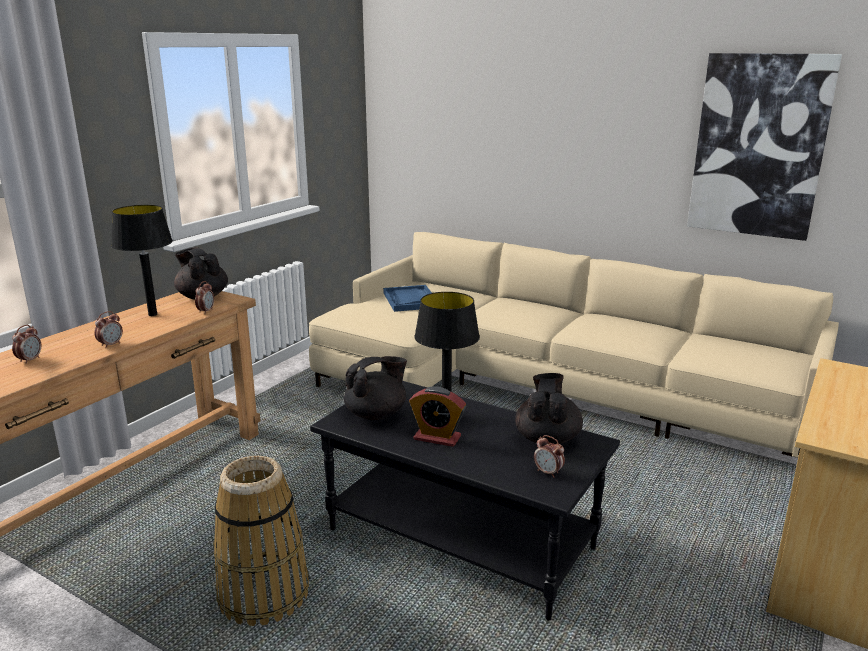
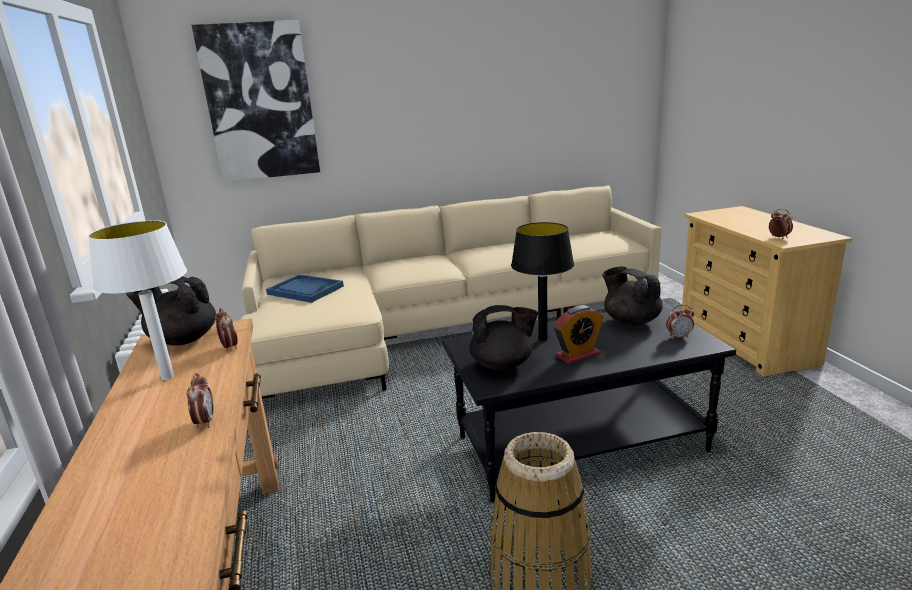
camera: 45 degrees left, 0 degrees up
(30, 360) = (128, 494): alarm clock -> alarm clock (778, 237)
(153, 314) = (168, 376): black table lamp -> white table lamp
(376, 414) = (503, 365): black teapot -> black teapot turned 75 degrees clockwise
(759, 146) = (542, 90): picture -> picture (260, 102)

